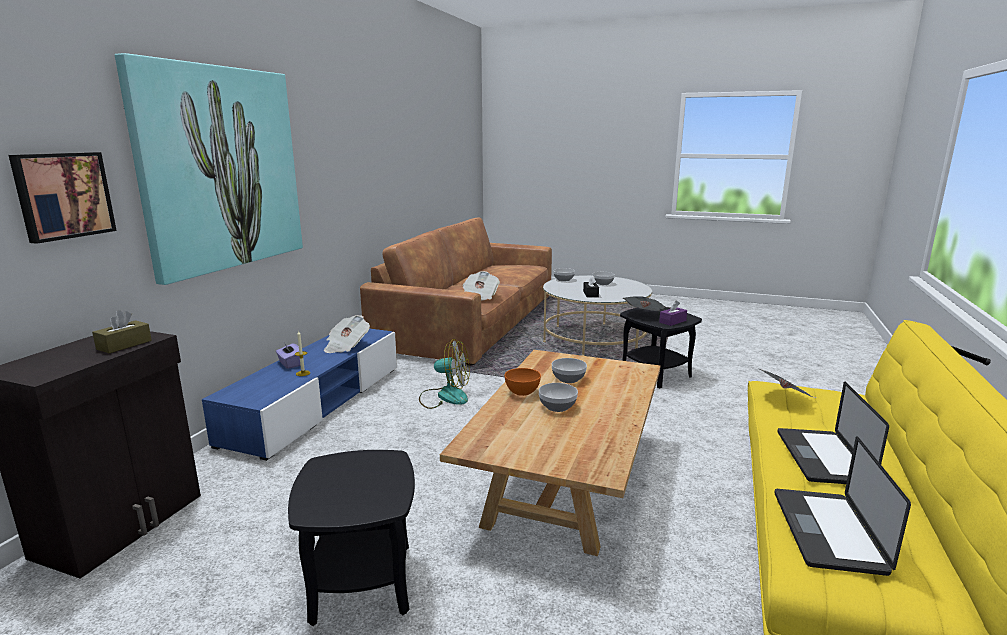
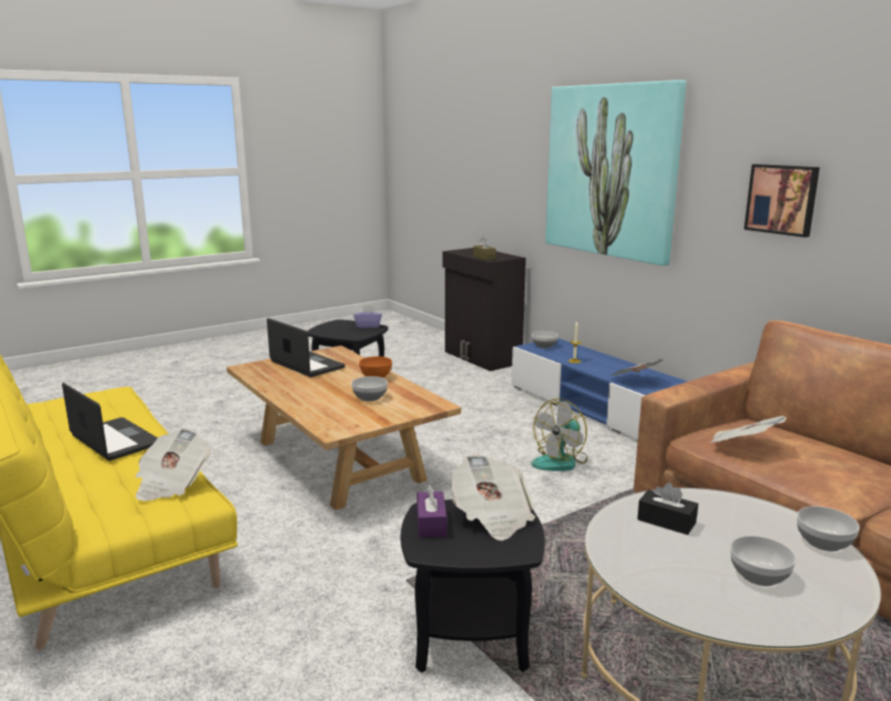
camera: 125 degrees right, 0 degrees up
(63, 195) = (522, 173): picture -> picture (782, 199)
(290, 364) = (603, 360): purple tissue box -> purple tissue box (368, 326)
(558, 406) = (334, 380): bowl -> bowl (544, 346)
(827, 531) = (103, 404): laptop -> laptop (307, 365)

